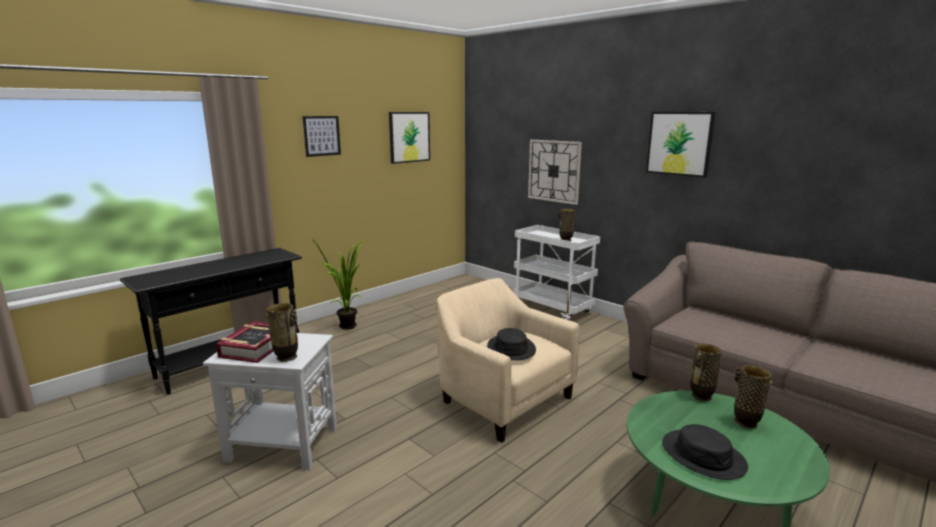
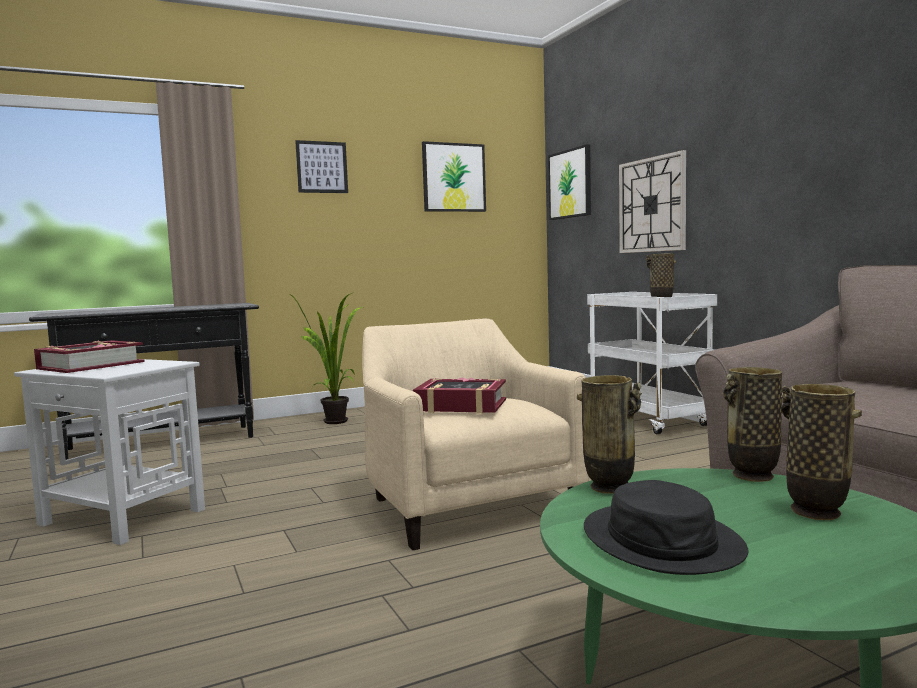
camera: 20 degrees right, 10 degrees down
(286, 358) = (106, 372): vase -> vase (610, 488)
(511, 348) = (461, 406): black hat -> book
(679, 143) = (829, 112): picture -> picture (570, 184)

